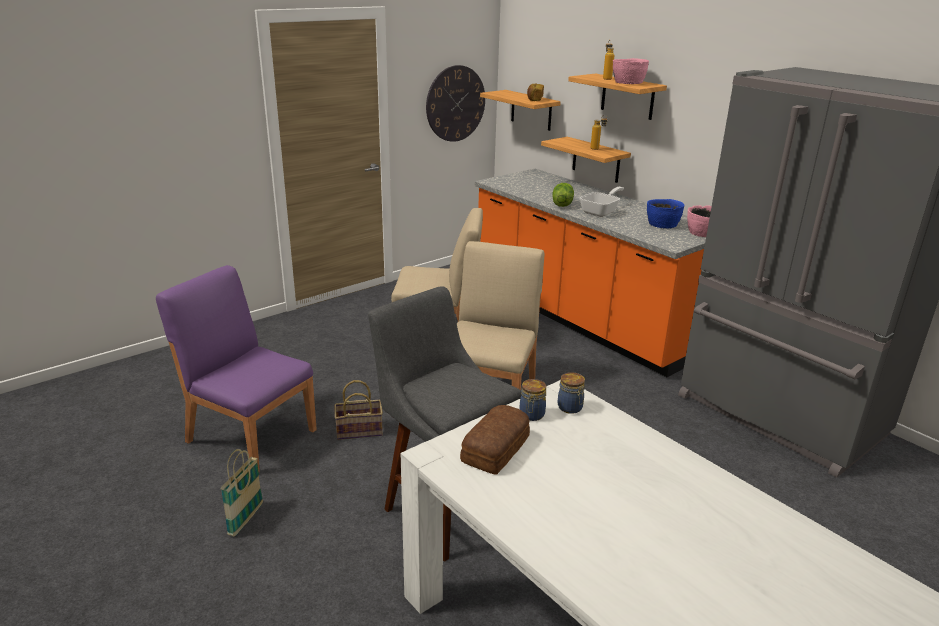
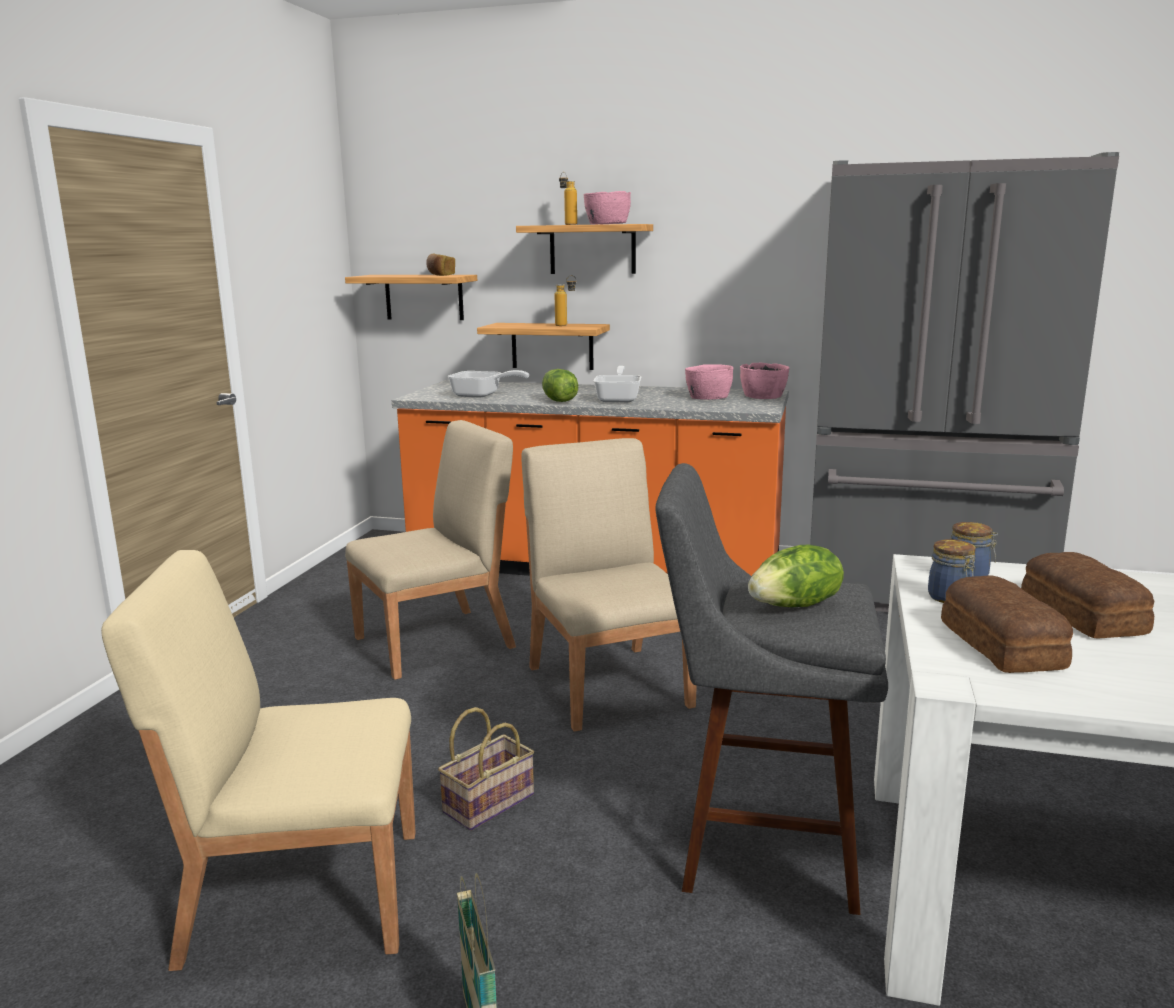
camera: 35 degrees left, 10 degrees down
(251, 434) = (300, 894): purple chair -> beige chair
(449, 387) = (796, 605): none -> lettuce
(455, 103) = (311, 296): wall clock -> none
(528, 188) = (481, 395): none -> frying pan
(578, 454) = (1081, 615): none -> bread
(662, 224) = (708, 397): blue bowl -> pink bowl

